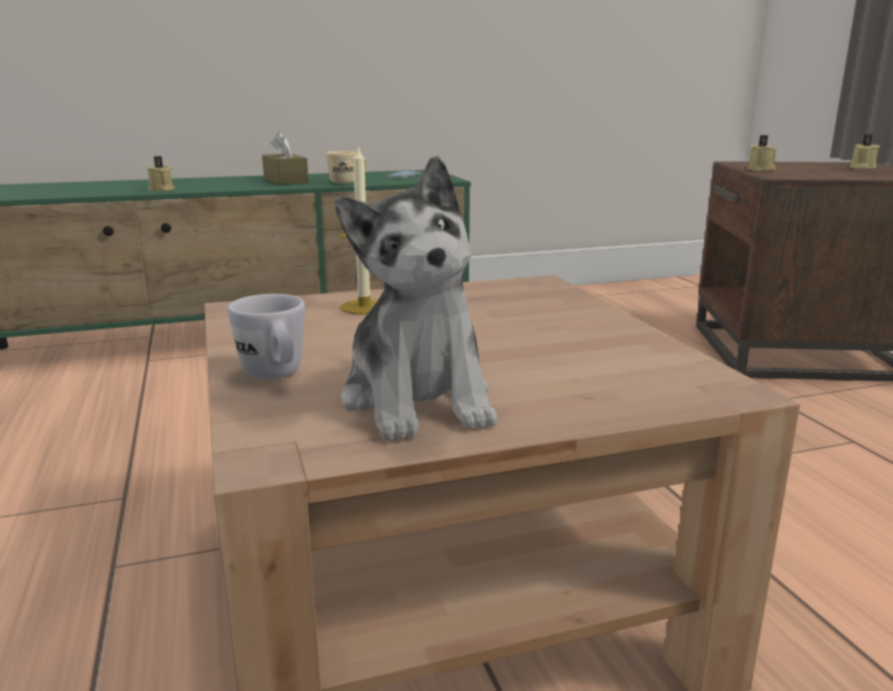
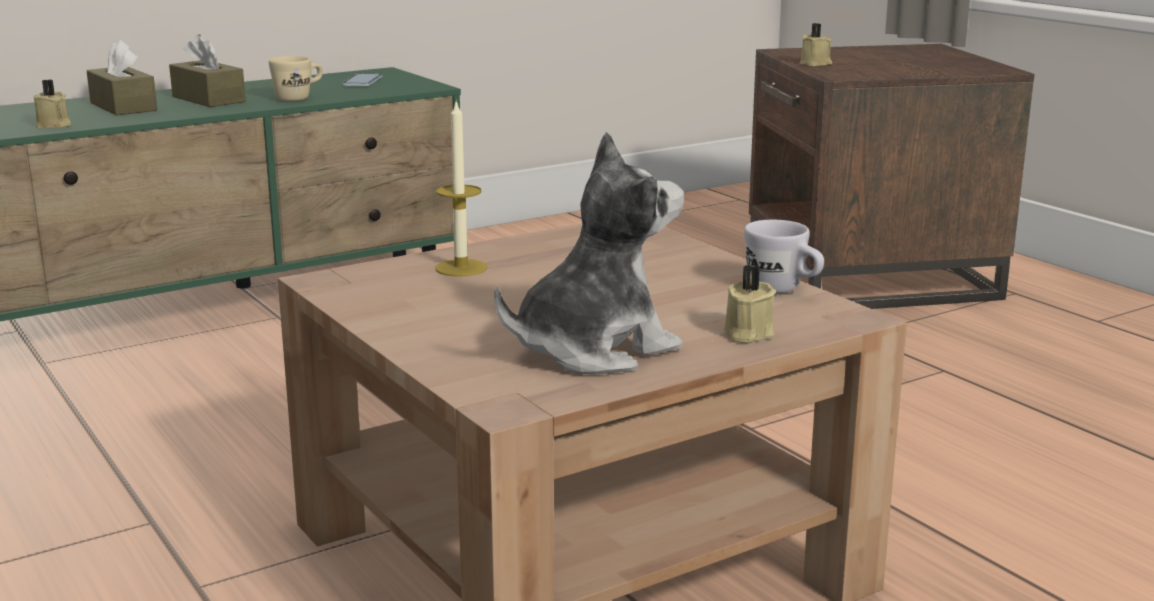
camera: 15 degrees left, 0 degrees up
(223, 182) = (123, 107): none -> brown tissue box
(276, 376) = (443, 343): white mug -> white mug (783, 290)
(418, 400) = (593, 350): plush toy -> plush toy turned 90 degrees counterclockwise
(861, 168) = (923, 56): beige candle -> beige candle (746, 334)

